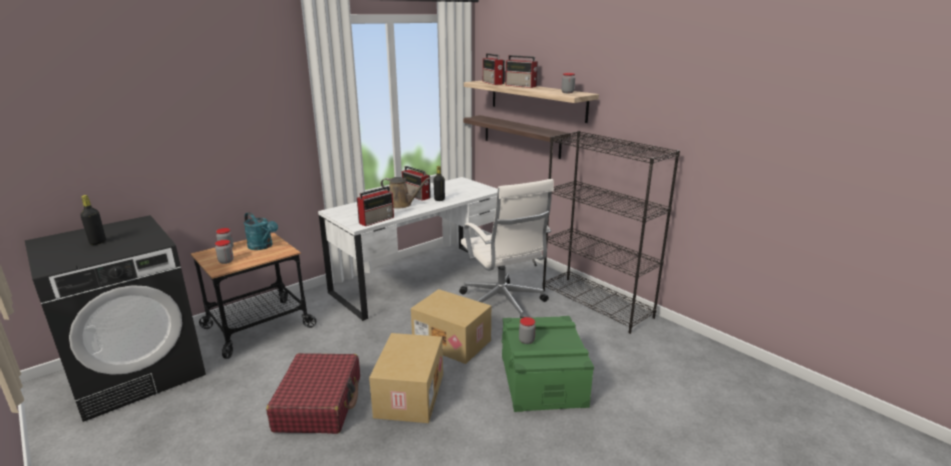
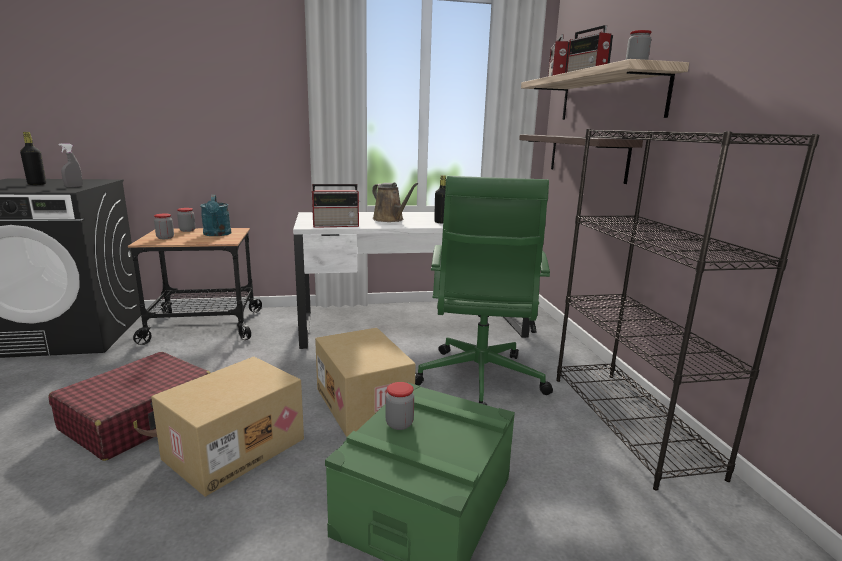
camera: 30 degrees right, 5 degrees down
(148, 237) = (74, 187): none -> grey spray bottle
(417, 196) = (421, 216): radio -> none
(502, 305) = (479, 381): white office chair -> green office chair

